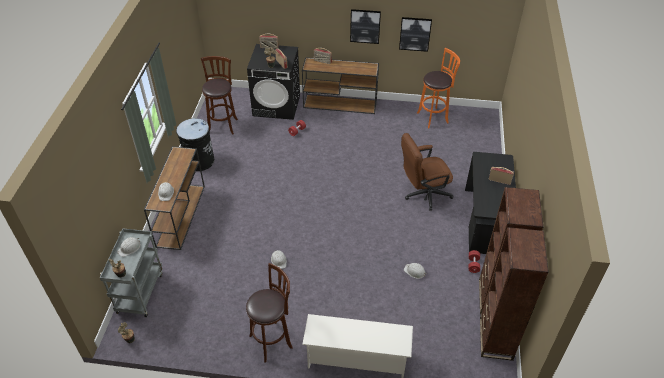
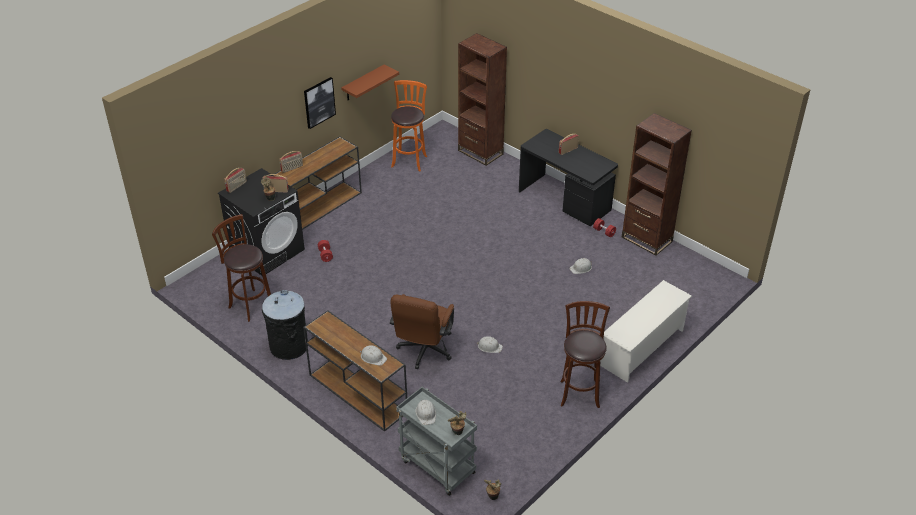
camera: 55 degrees left, 5 degrees down
(415, 34) = (363, 83): picture -> brown shelf
(423, 194) = (499, 218): brown office chair -> brown office chair (423, 352)
(495, 338) = (685, 260): brown bookcase -> brown bookcase (480, 152)

